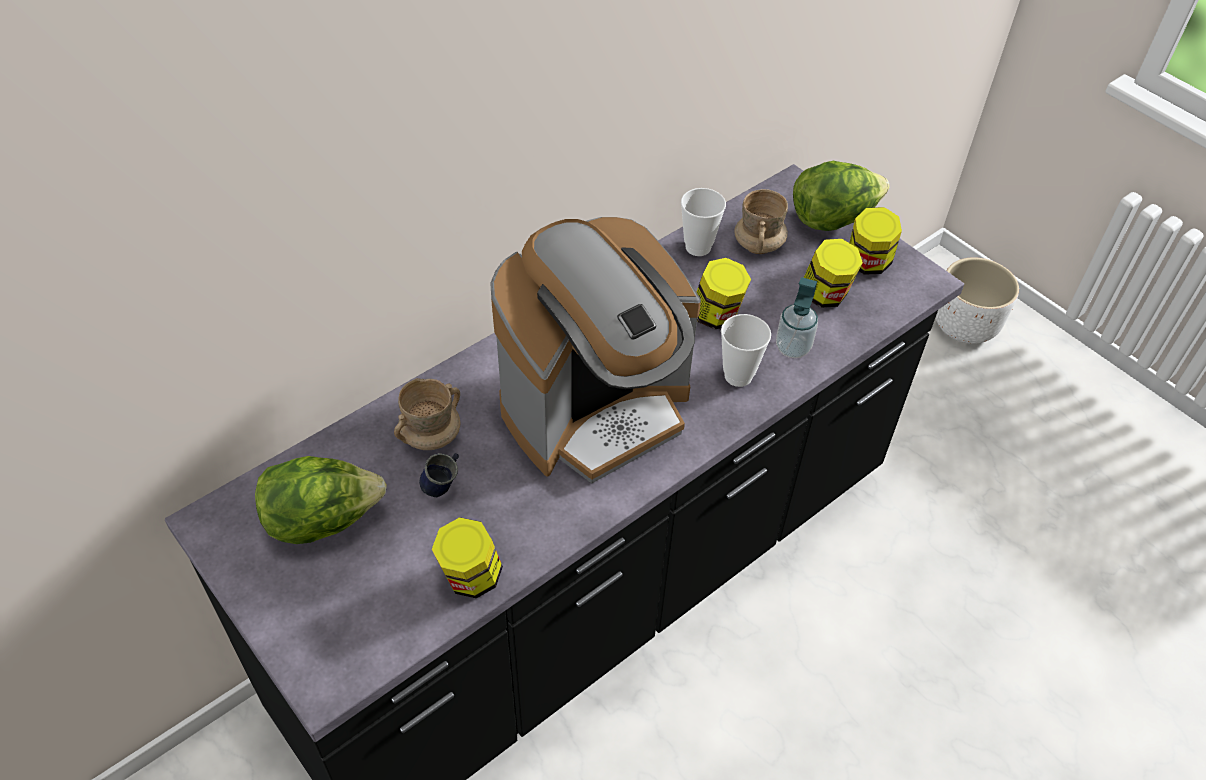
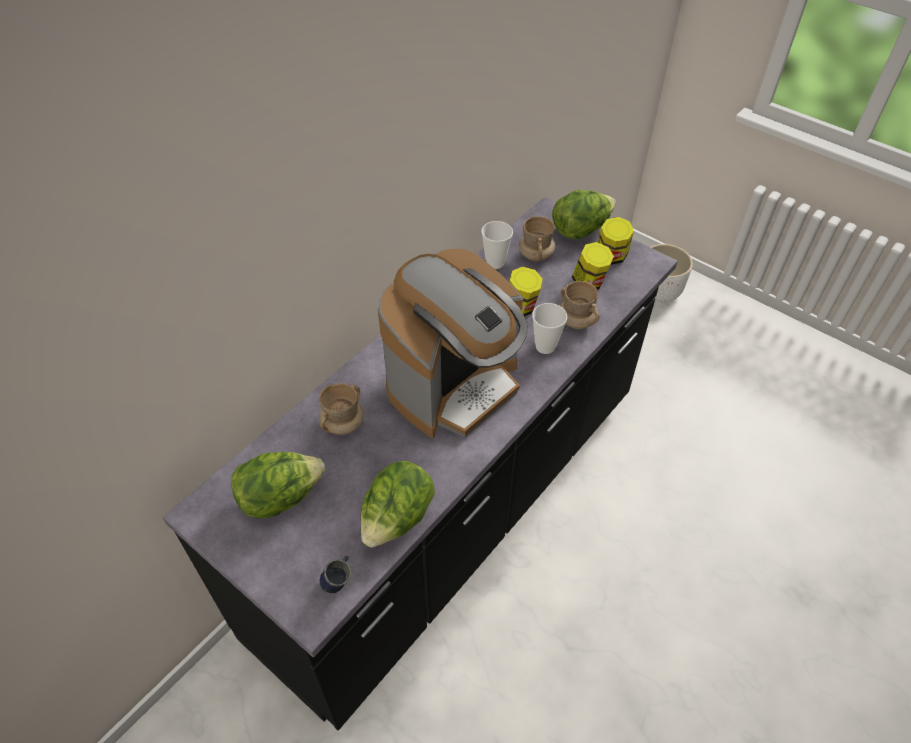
camera: 10 degrees left, 0 degrees up
(443, 485) = (361, 457): blue mug -> blue mug (339, 581)
(470, 578) = (397, 519): jar -> lettuce
(792, 348) = (576, 321): soap dispenser -> beige mug

